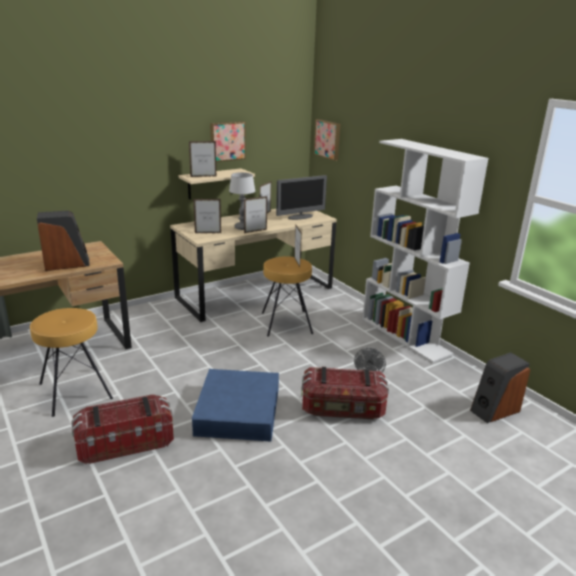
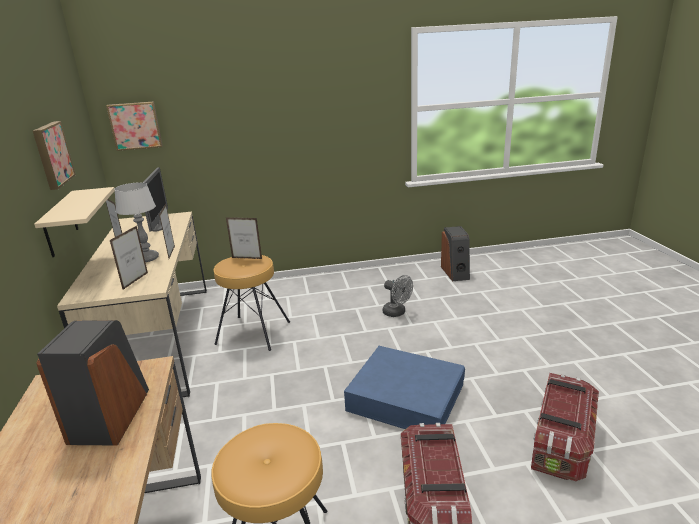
camera: 65 degrees left, 0 degrees up
(203, 176) = (76, 210): picture frame -> none
(342, 409) = (428, 334): storage box -> storage box (561, 443)
(406, 336) = (333, 277): white bookcase -> none

